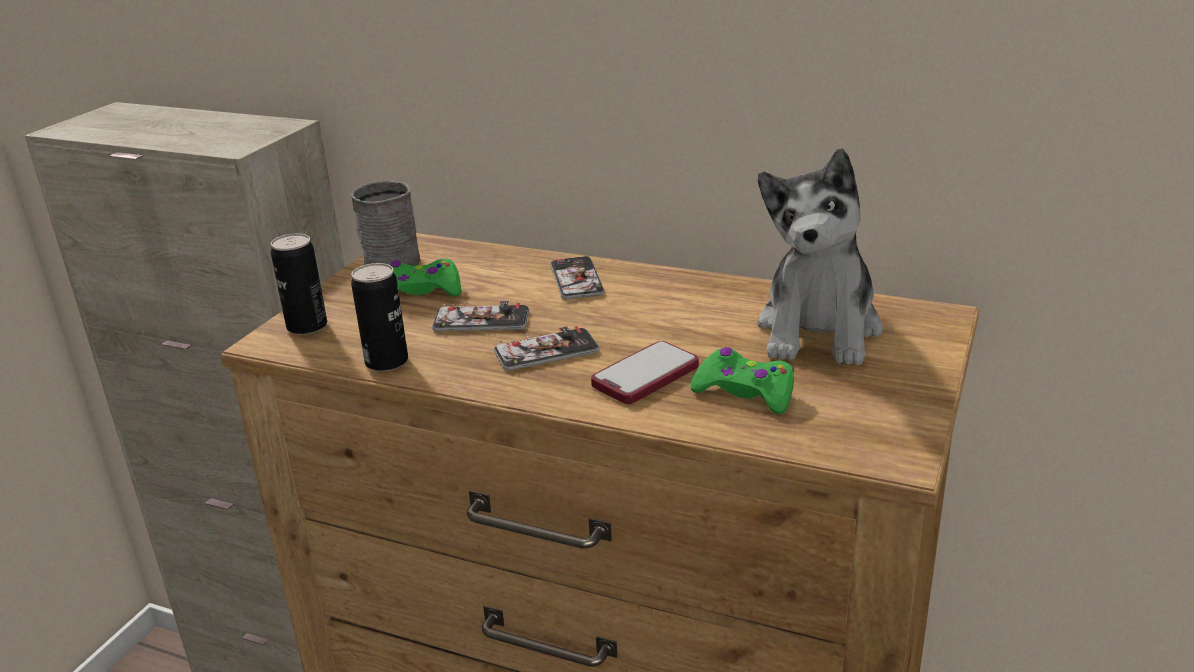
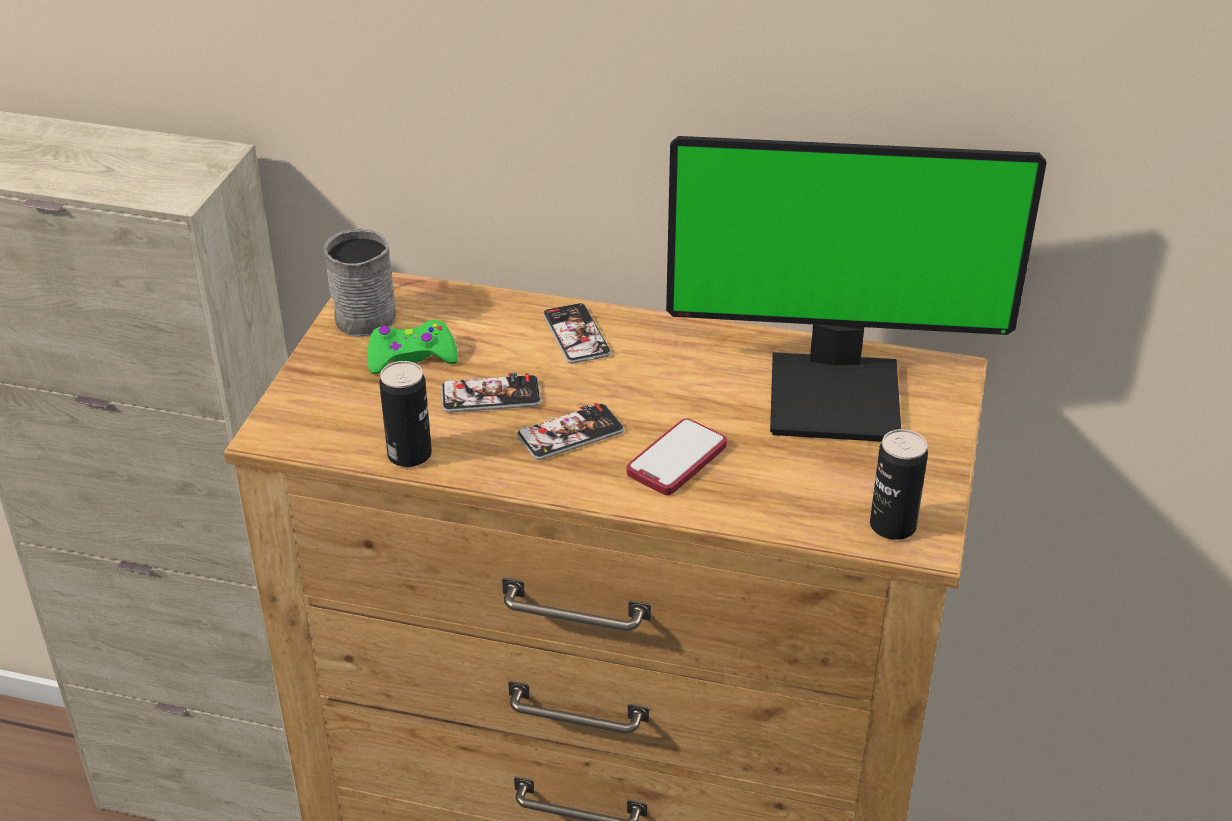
camera: 10 degrees left, 10 degrees up
(307, 326) = (305, 411): can -> can (892, 526)
(745, 392) = (776, 475): green game controller -> none
(819, 330) = (836, 395): plush toy -> monitor

